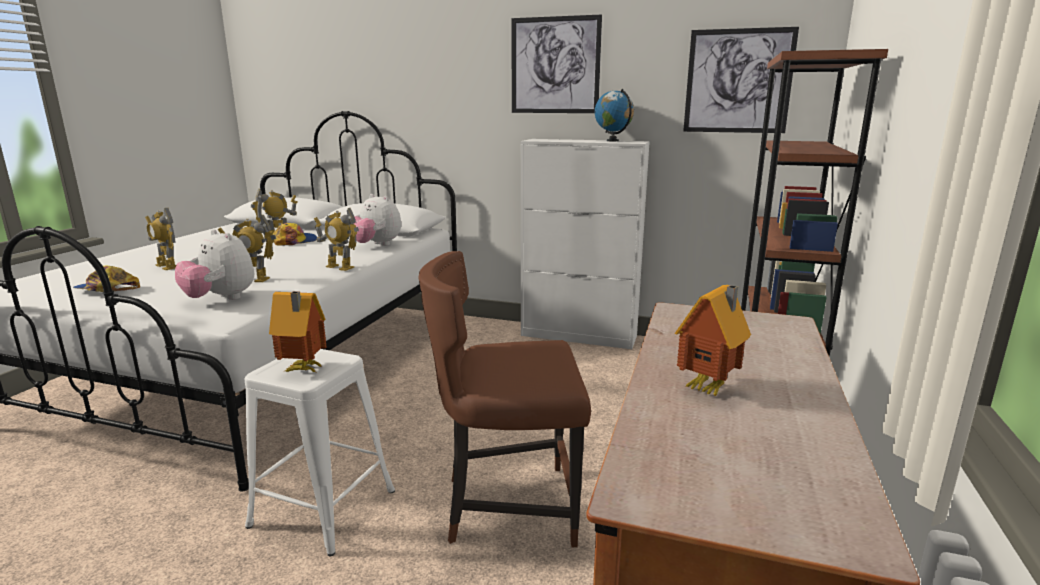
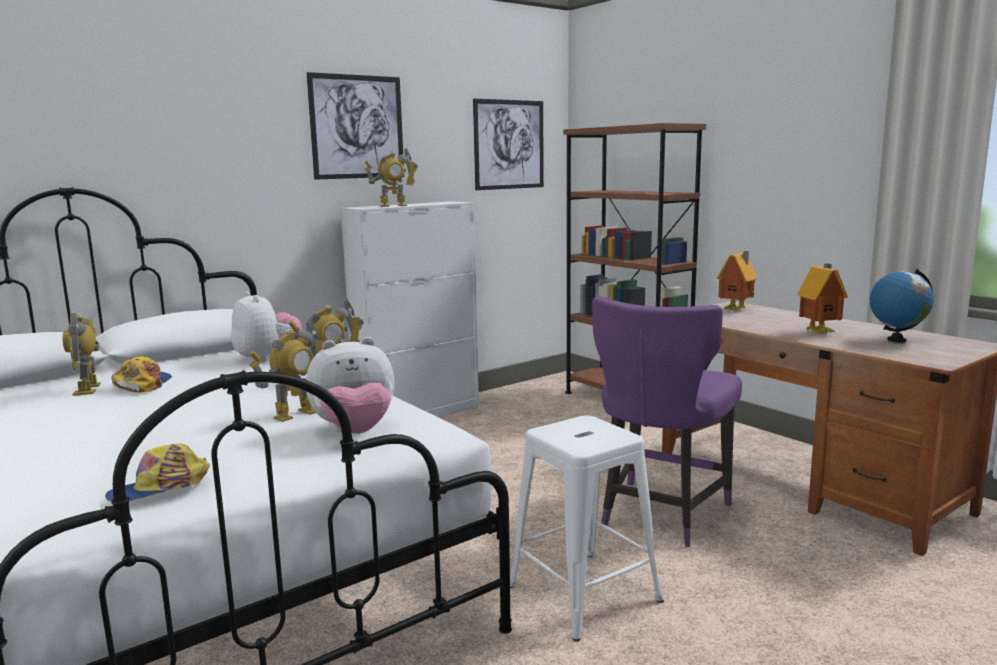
camera: 55 degrees left, 5 degrees down
(167, 266) = (100, 452): toy robot -> toy robot (393, 206)
(303, 370) = (595, 435): toy house -> toy house (737, 310)
(376, 245) = (267, 358): plush toy -> plush toy turned 105 degrees counterclockwise
(507, 506) = (660, 514): brown chair -> purple chair
(613, 141) = (430, 203): globe -> globe (896, 340)

